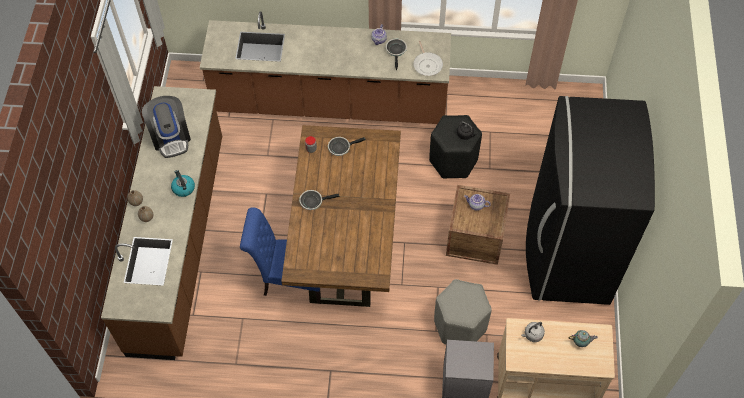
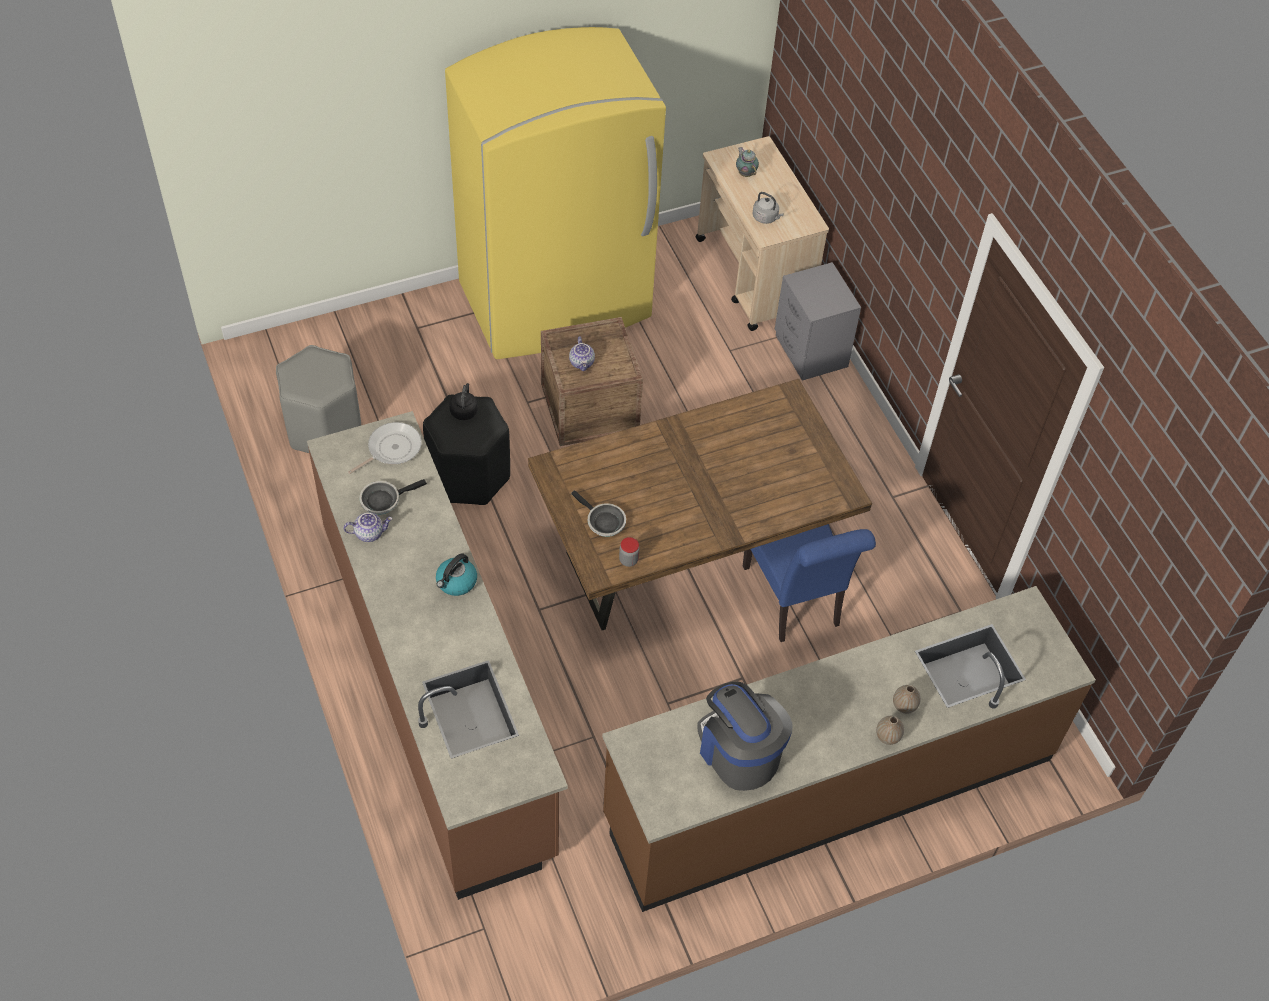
camera: 120 degrees left, 5 degrees down
(171, 137) = (739, 752): coffee machine -> coffee machine turned 75 degrees counterclockwise
(183, 188) = (820, 682): kettle -> kettle (456, 582)
(313, 201) = (720, 518): frying pan -> none
(459, 326) = (737, 381): grey stool -> grey stool (325, 428)
(567, 253) = (556, 302): black fridge -> yellow fridge

